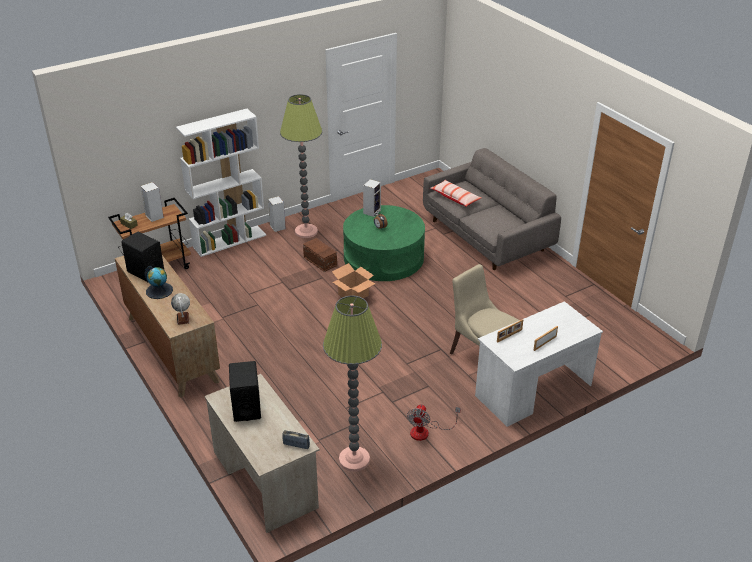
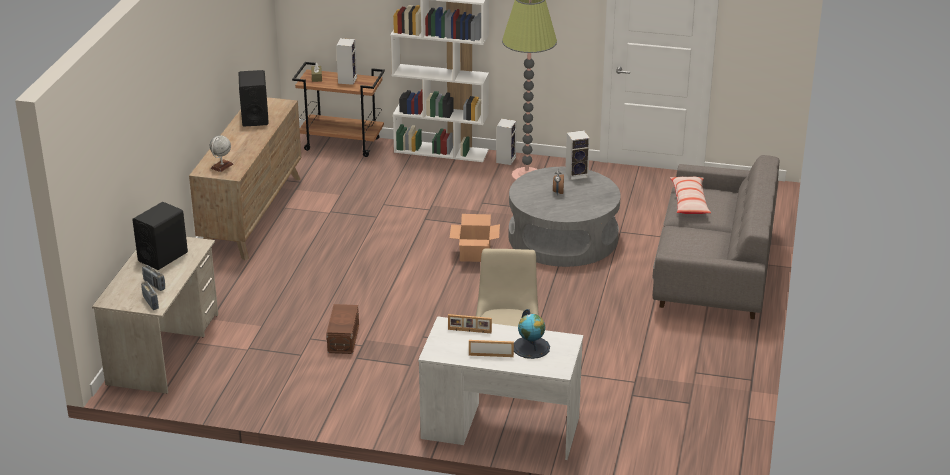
camera: 45 degrees right, 5 degrees down
(159, 290) = (241, 136): globe -> globe (531, 347)
(276, 431) = (154, 285): none -> radio
(320, 262) = (493, 210): brown storage box -> brown storage box (342, 339)
(354, 459) = (251, 379): floor lamp -> none
(383, 257) = (563, 237): green coffee table -> grey coffee table
(426, 431) = (344, 397): fan -> none

